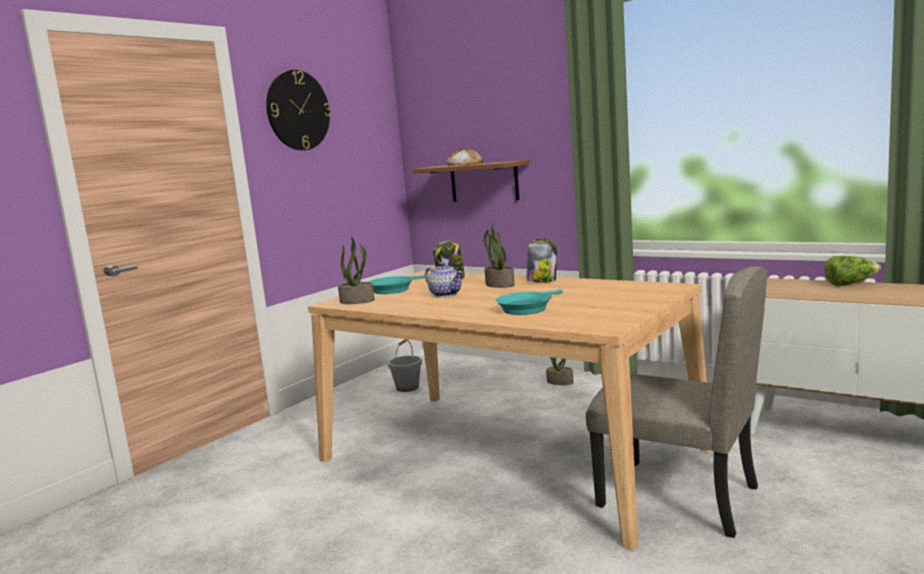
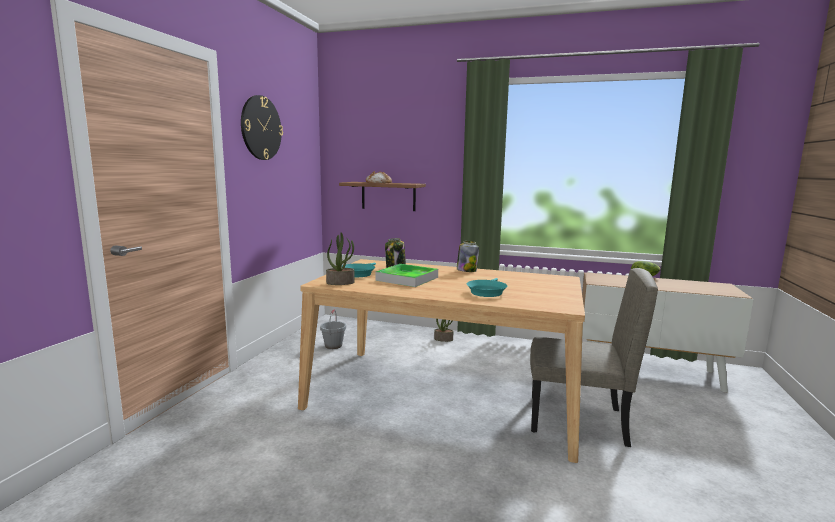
camera: 20 degrees left, 0 degrees up
(445, 294) = (407, 279): teapot -> tray
(499, 285) = (439, 273): potted plant -> none

